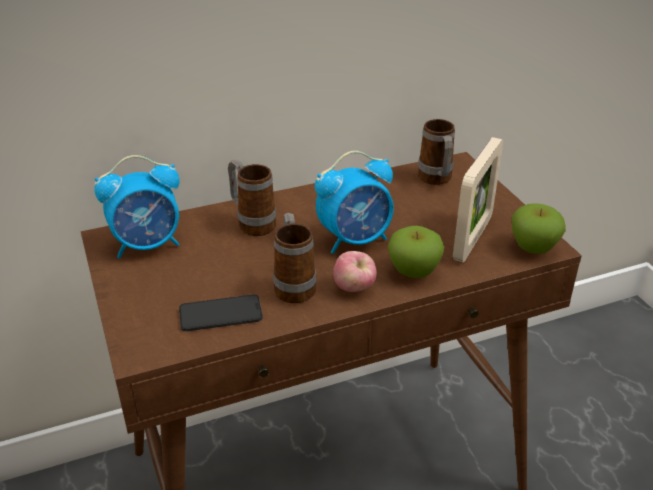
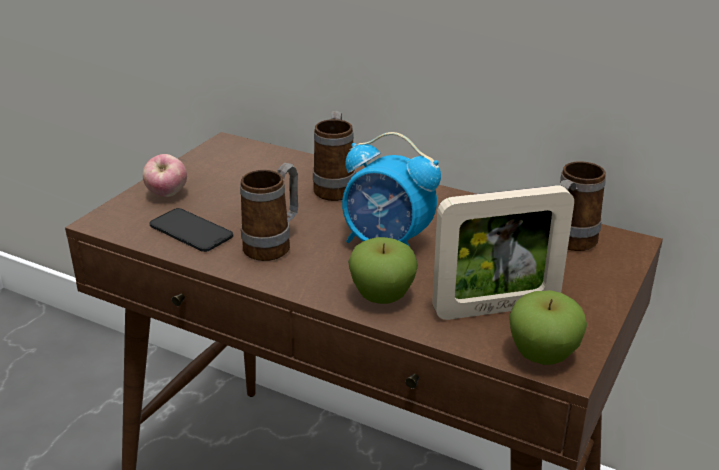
camera: 50 degrees right, 5 degrees down
(148, 245) = (239, 162): alarm clock -> none
(354, 288) = (310, 276): apple -> apple (167, 195)

